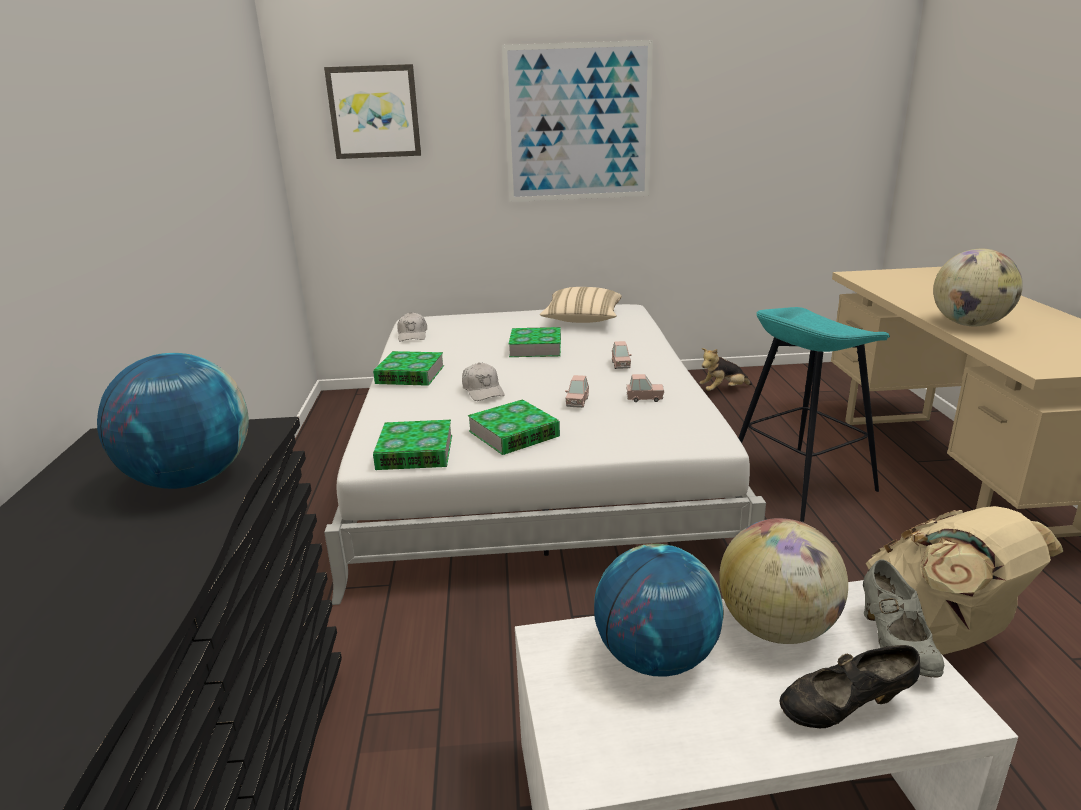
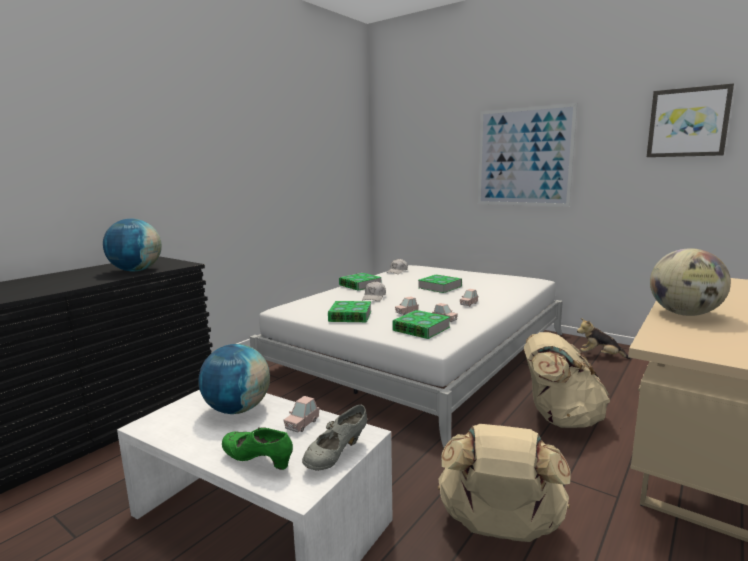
camera: 40 degrees right, 10 degrees down
(374, 112) = (413, 150): picture -> picture (688, 122)
(415, 452) = (300, 311): book -> book (421, 329)
(582, 320) = (493, 280): beige pillow -> none
(776, 628) = (302, 424): globe -> pink toy car
(799, 483) = (560, 418): turquoise stool -> beige backpack
(844, 710) = (258, 461): black shoe -> green shoe

